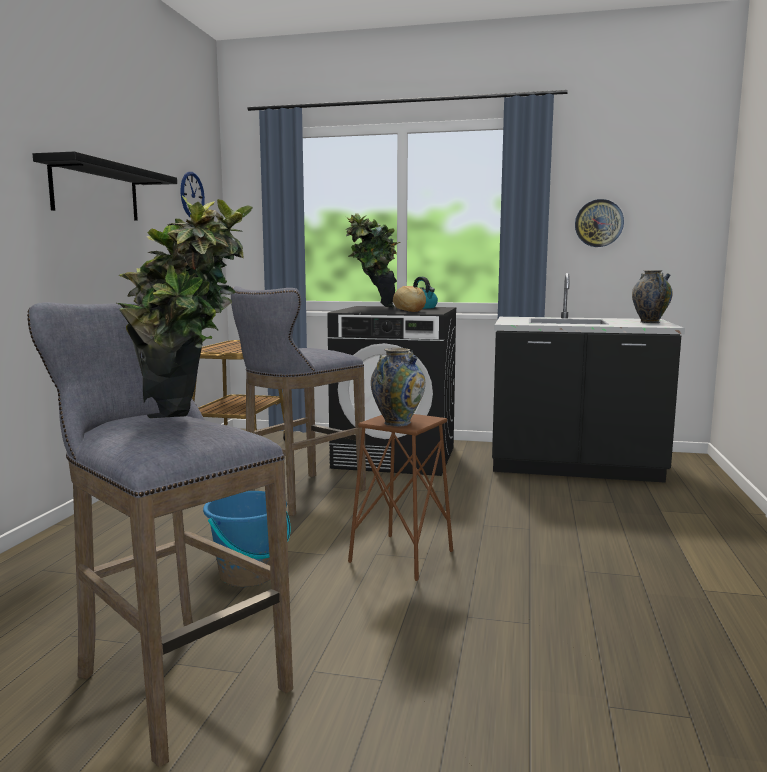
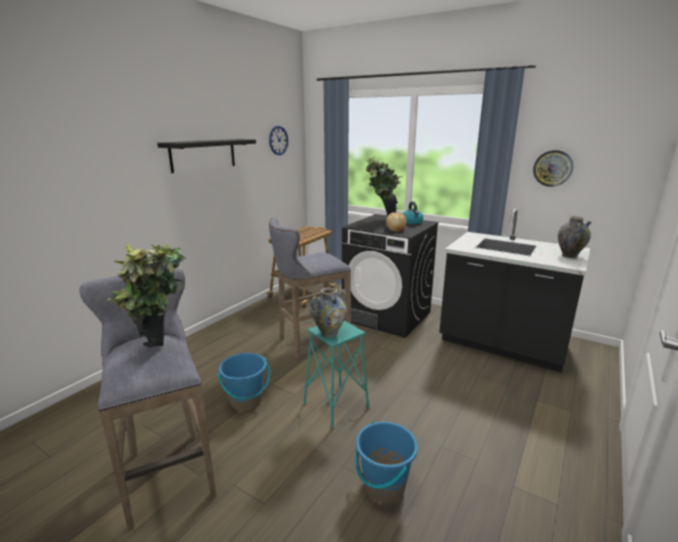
camera: 20 degrees right, 10 degrees up
(401, 557) = (336, 406): brown stool -> turquoise stool
(544, 623) = (384, 486): none -> blue bucket

